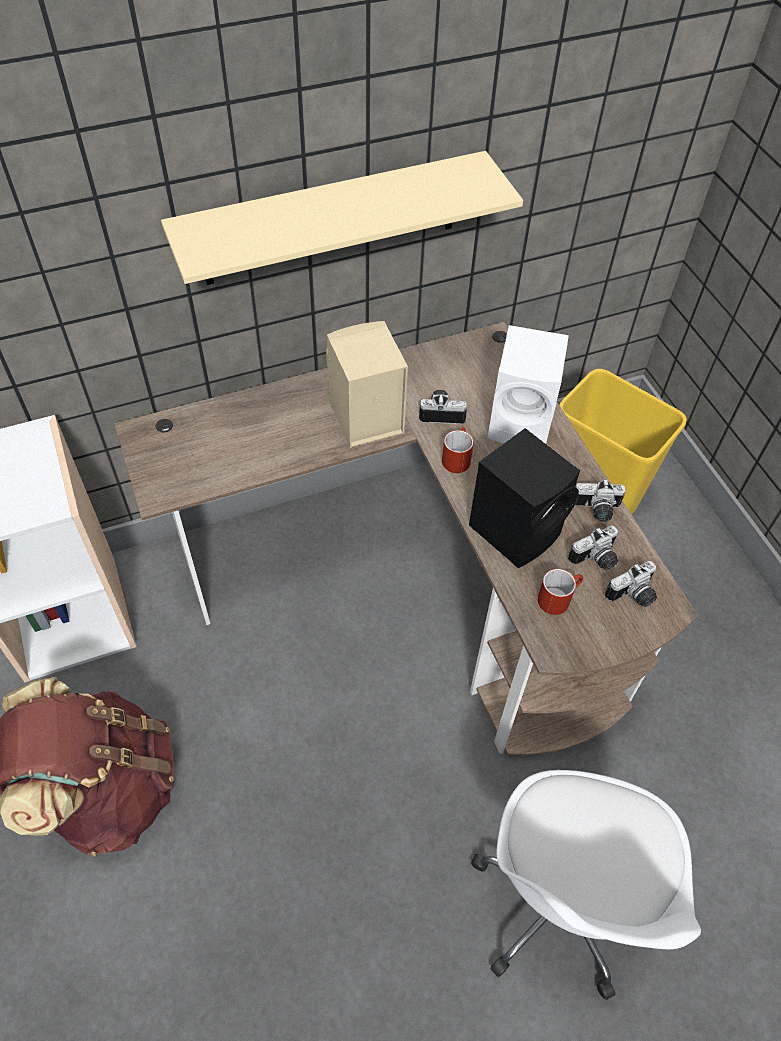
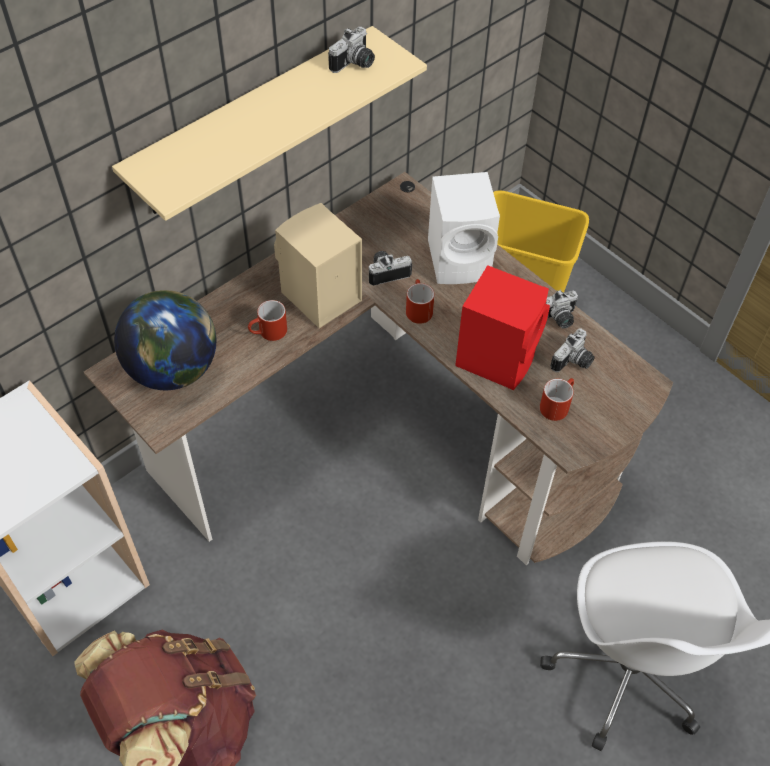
camera: 20 degrees left, 0 degrees up
(195, 445) = (173, 369): none -> globe
(299, 438) = (268, 333): none -> red mug
(517, 529) = (498, 356): black speaker -> red speaker
(633, 596) = (616, 383): camera -> camera (355, 64)

